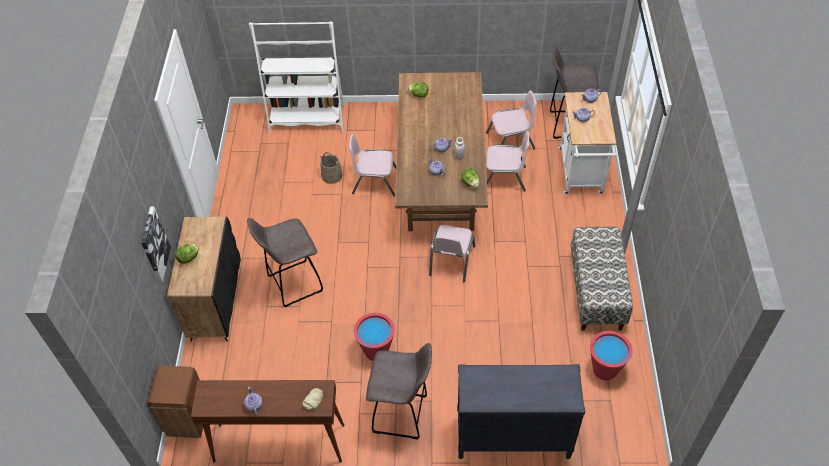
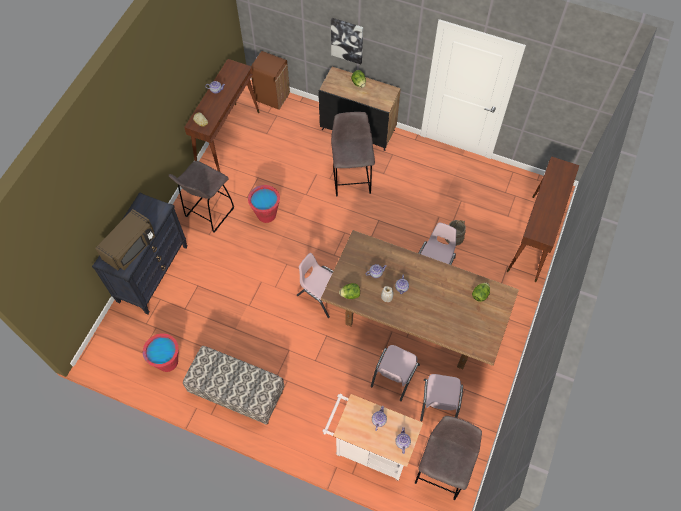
camera: 110 degrees right, 10 degrees up
(307, 119) = (534, 238): white bookcase -> brown console table
(538, 381) = (131, 248): none -> brown microwave

